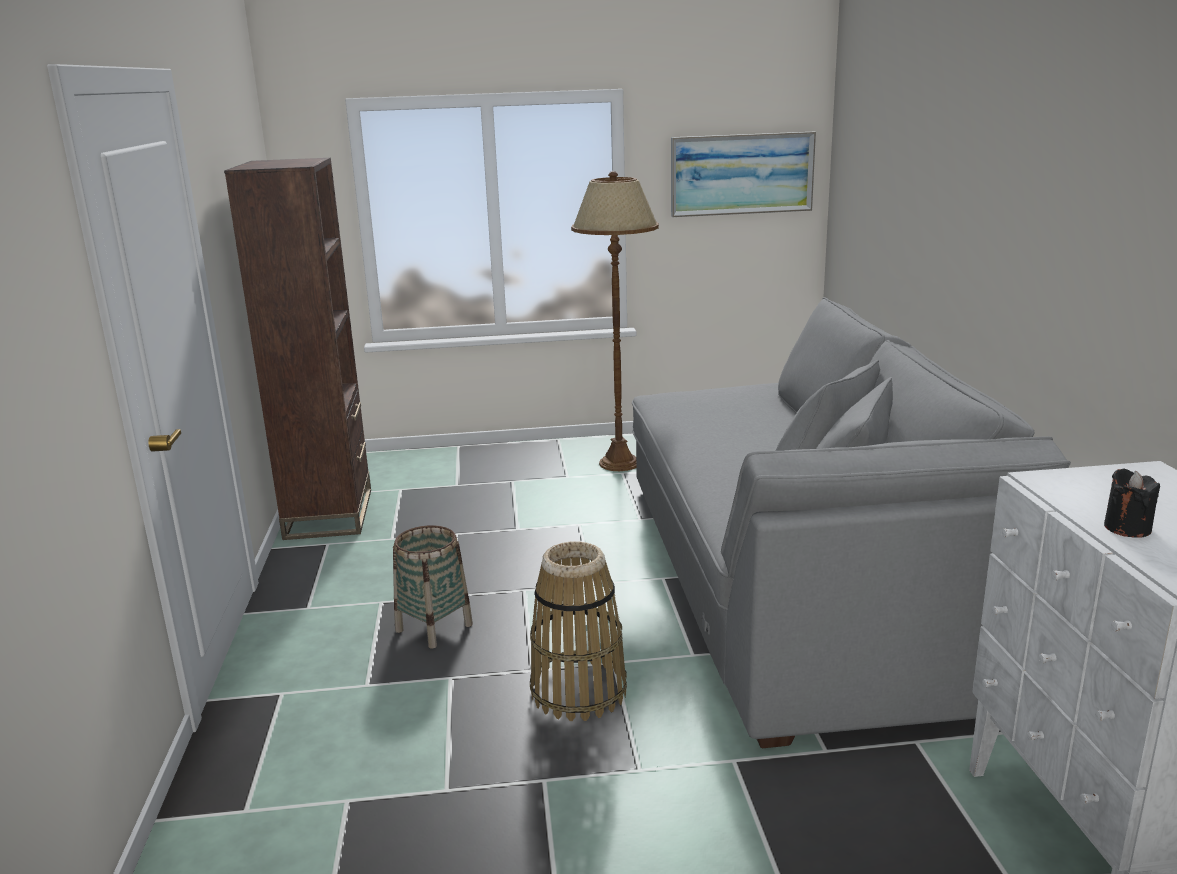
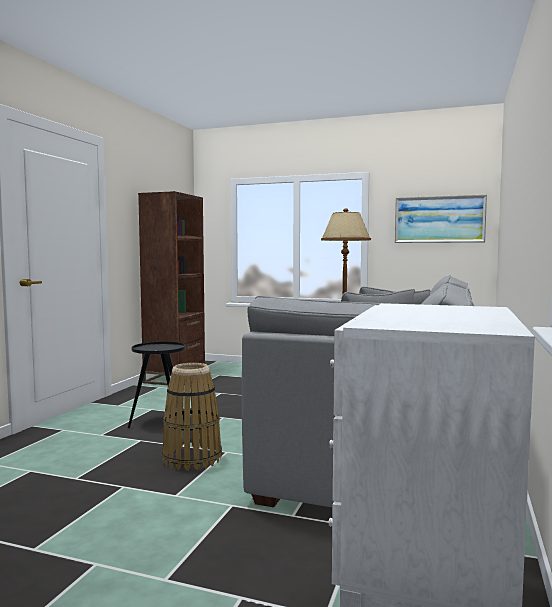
camera: 25 degrees right, 15 degrees down
(433, 628) = (160, 422): basket -> black side table
(1127, 528) = (395, 314): black candle -> none

